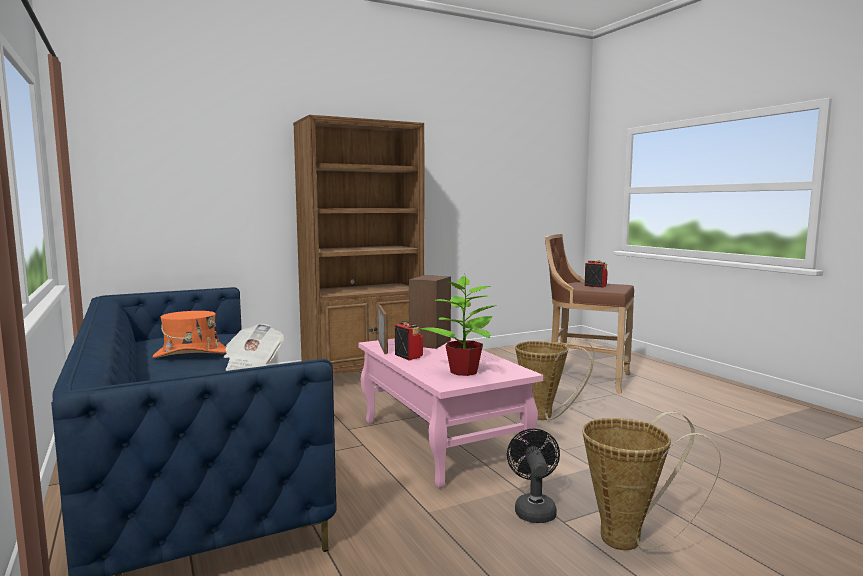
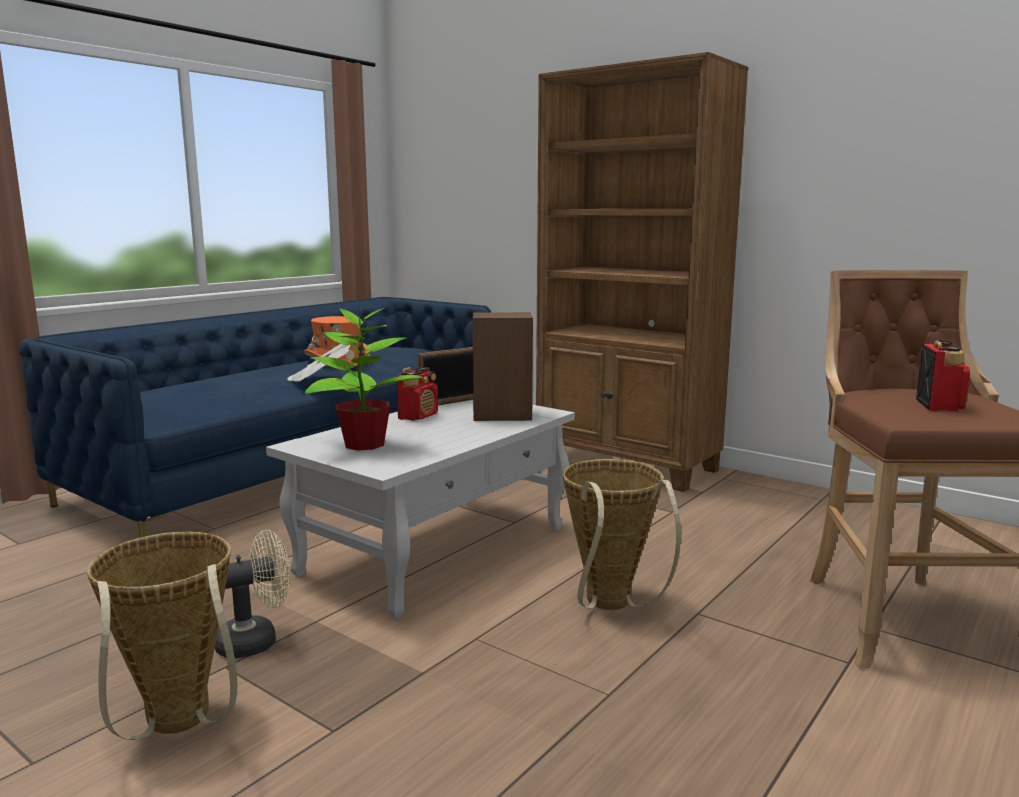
camera: 65 degrees right, 5 degrees up
(440, 441) = (436, 549): pink coffee table -> white coffee table
(533, 509) = (256, 641): black fan -> beige fan

